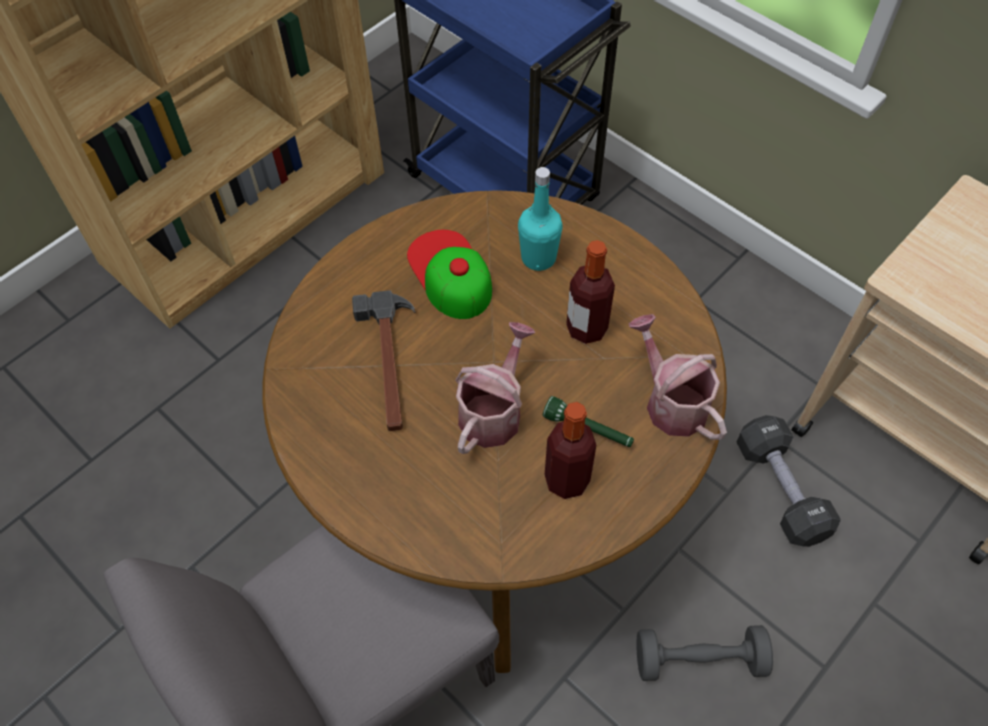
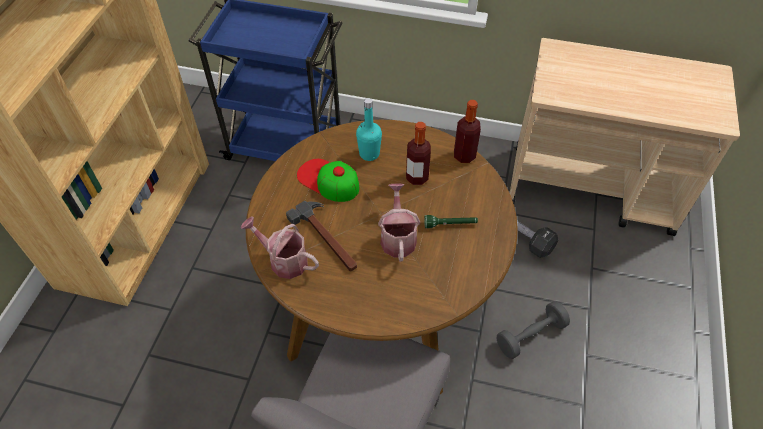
camera: 30 degrees left, 5 degrees down
(567, 479) = (456, 252): bottle -> bottle (464, 156)
(671, 401) = (480, 194): watering can -> watering can (284, 260)

